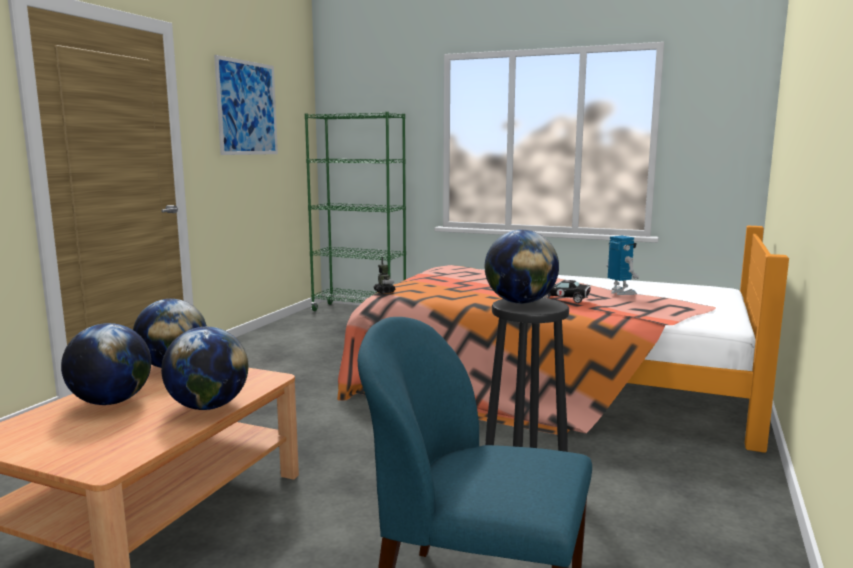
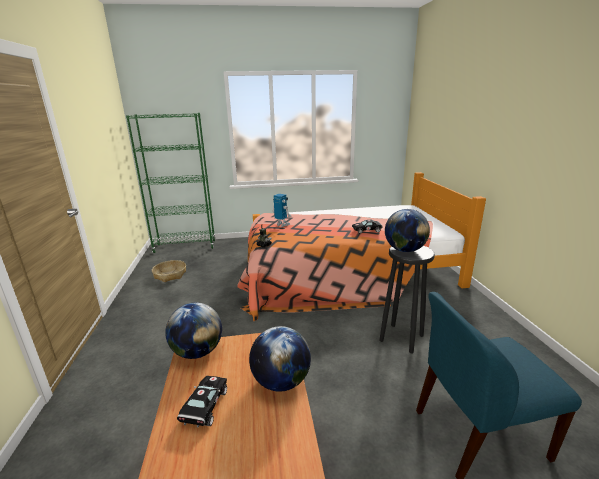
camera: 30 degrees left, 10 degrees up
(111, 402) = (204, 408): globe -> black toy car
(247, 108) = (93, 116): picture -> none
(304, 335) = (170, 275): none -> basket
(620, 293) = (381, 219): toy robot -> toy robot (282, 225)

